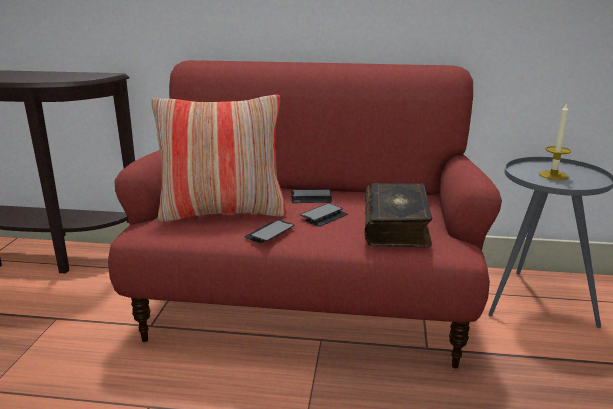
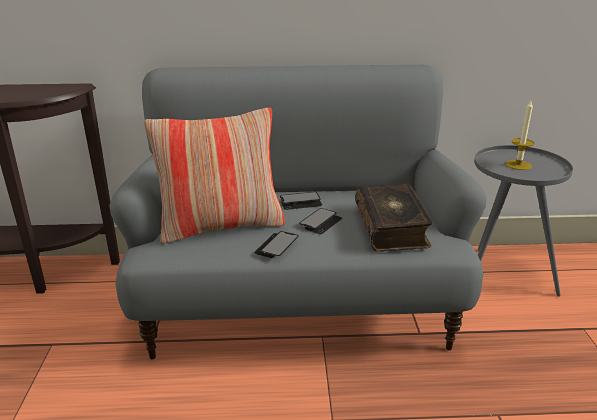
camera: 10 degrees left, 5 degrees up
(305, 306) = (298, 303): red sofa -> grey sofa

